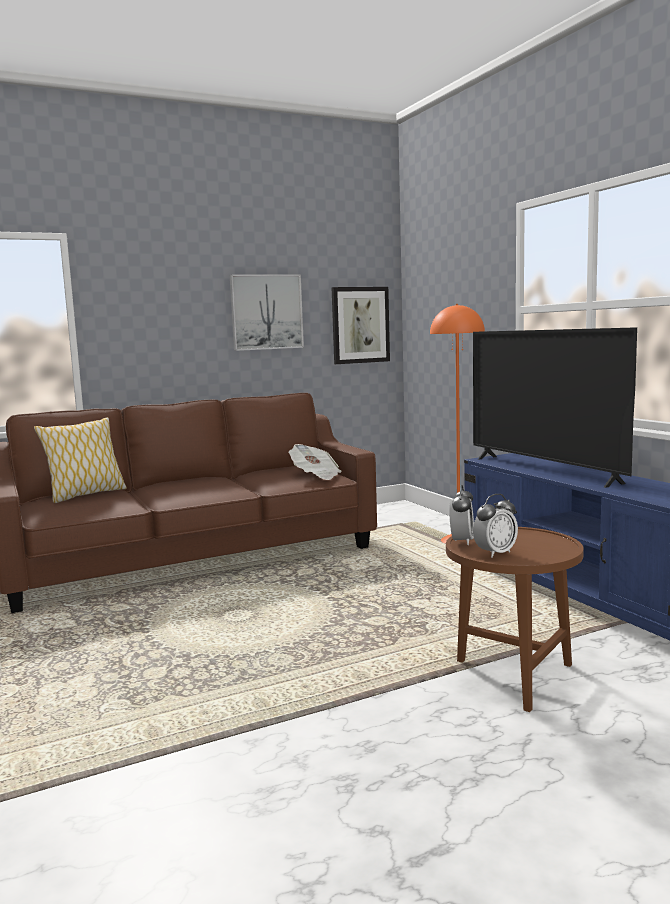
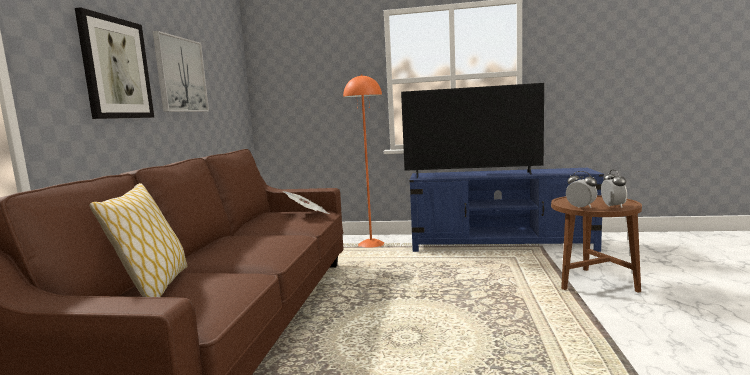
camera: 55 degrees left, 0 degrees up
(360, 325) = (232, 94): picture -> picture (116, 68)

